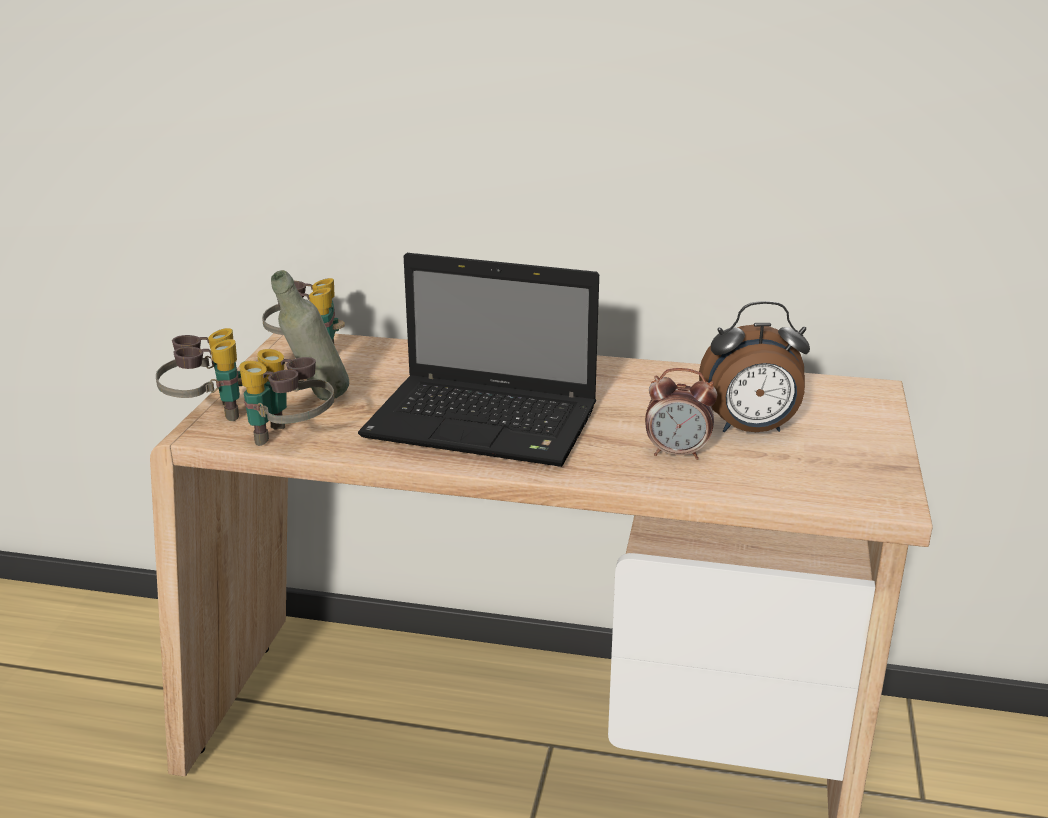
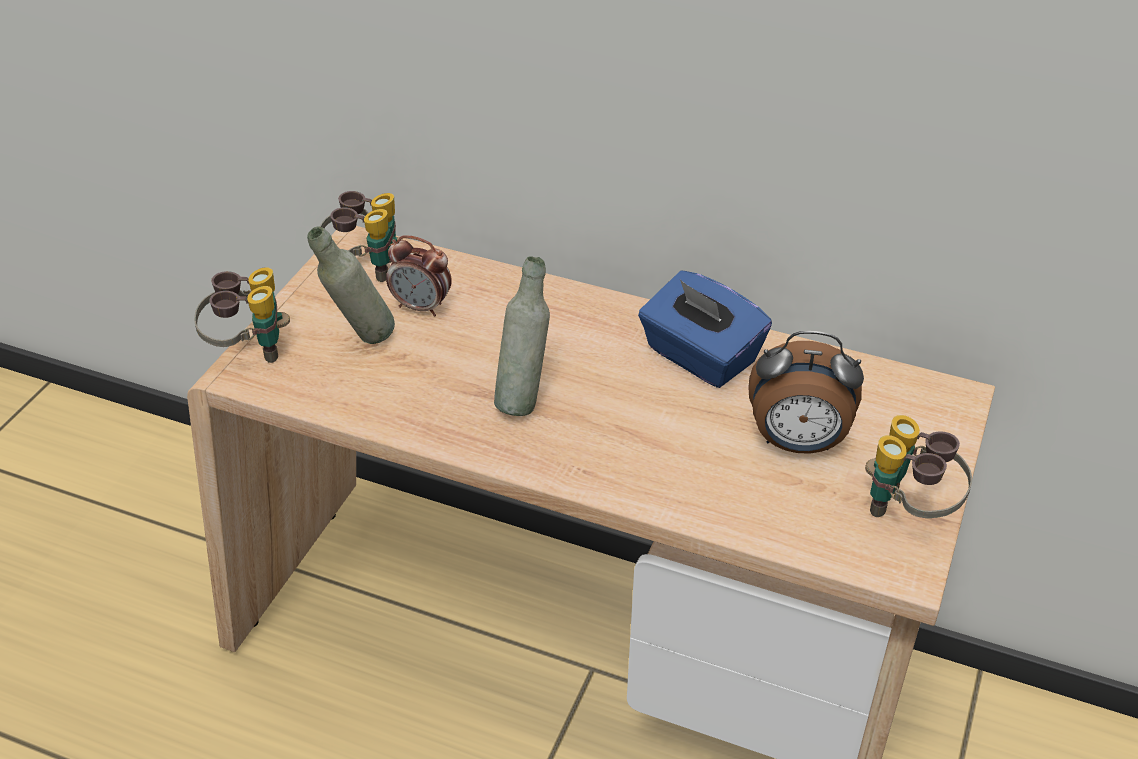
camera: 10 degrees right, 15 degrees up
(290, 440) = (321, 398): binoculars -> binoculars (907, 511)
(486, 424) = (523, 399): laptop -> grey bottle
(638, 384) = (699, 357): none -> blue tissue box
(677, 453) = (708, 469): alarm clock -> alarm clock (421, 307)

